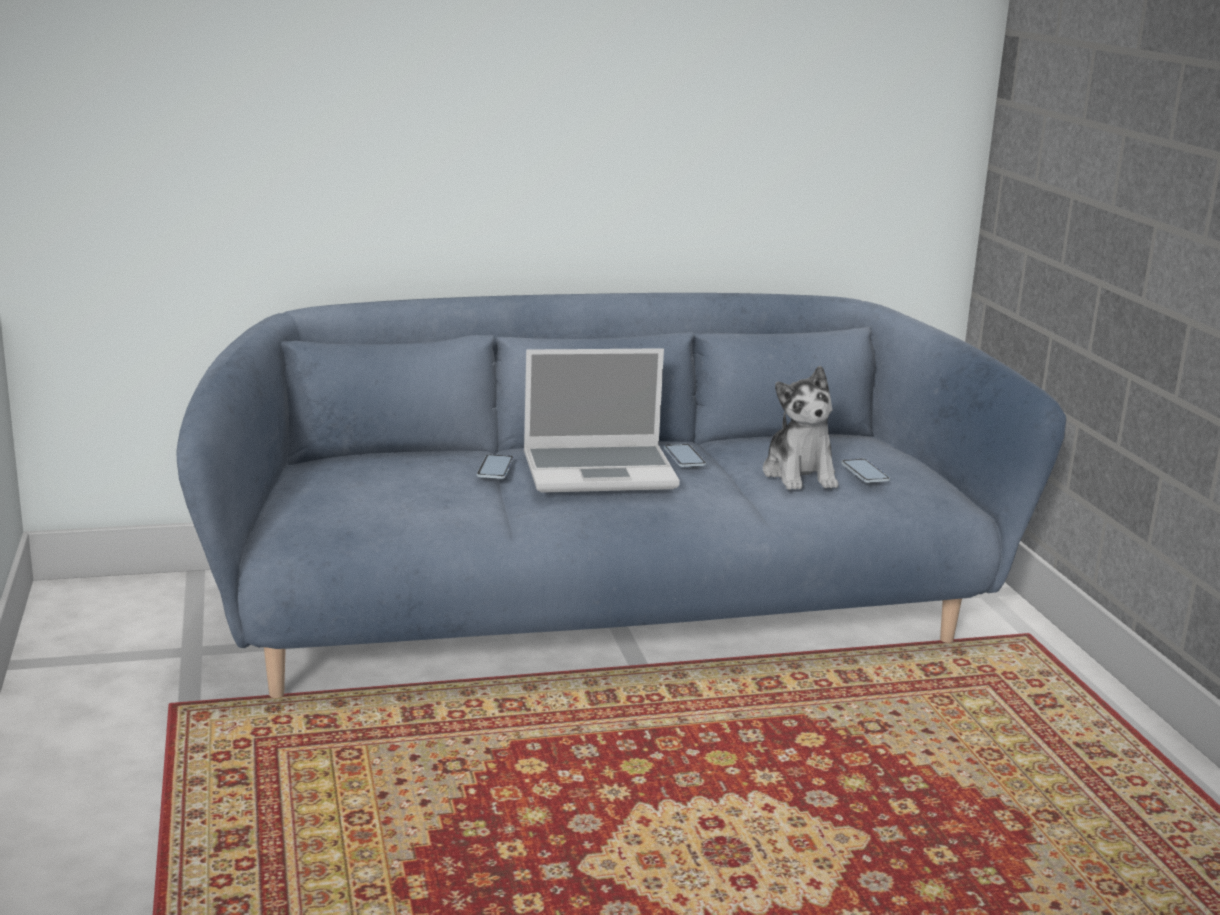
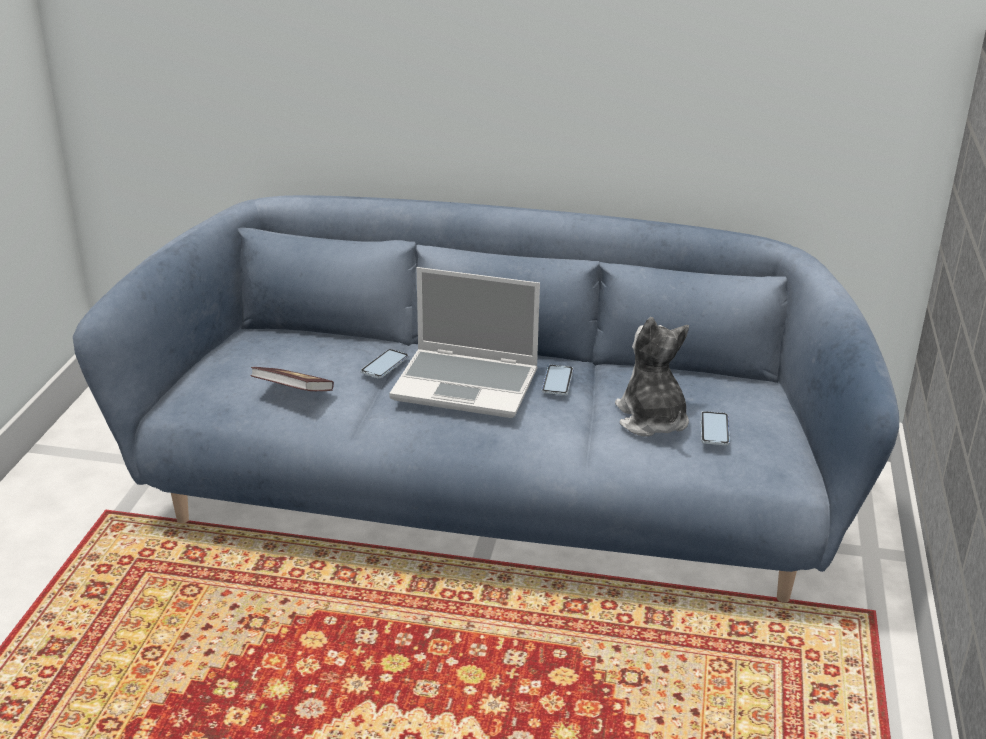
camera: 25 degrees right, 10 degrees up
(420, 503) = (293, 393): none -> book
(800, 475) = (651, 420): plush toy -> plush toy turned 150 degrees clockwise

